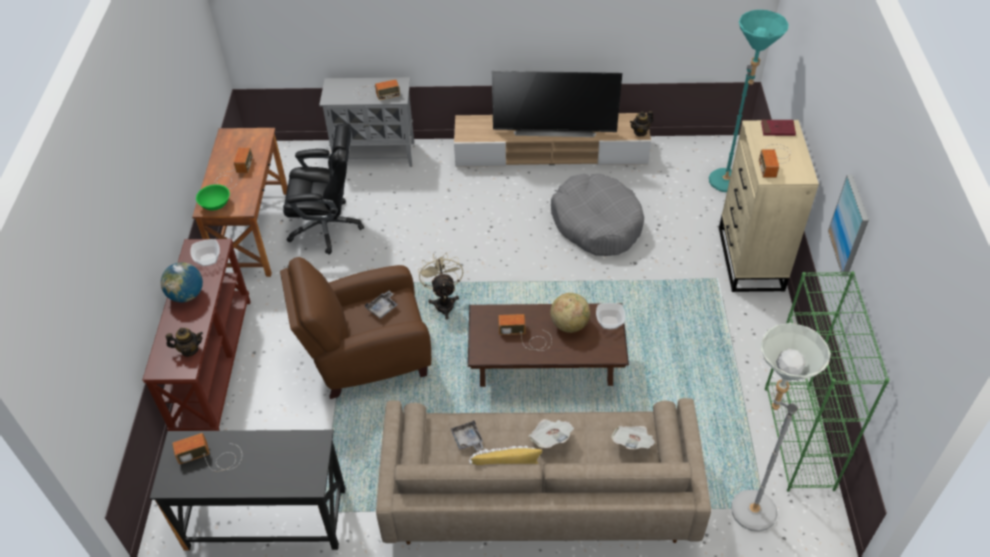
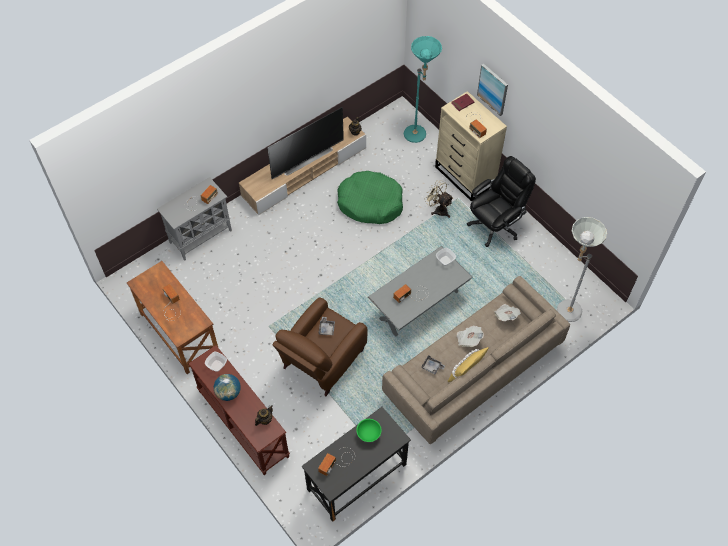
camera: 40 degrees left, 10 degrees up
(215, 204) = (182, 331): green bowl -> green bowl (369, 433)
(327, 226) = (220, 300): black office chair -> black office chair (495, 225)
(444, 302) = (332, 303): beige fan -> beige fan (438, 209)
(545, 369) = (418, 305): brown coffee table -> grey coffee table
(569, 324) = (427, 274): globe -> none
(596, 223) = (370, 203): grey dog bed -> green dog bed
(799, 438) = (561, 261): green bookcase -> none
(850, 226) = (546, 146): picture -> picture (493, 89)

